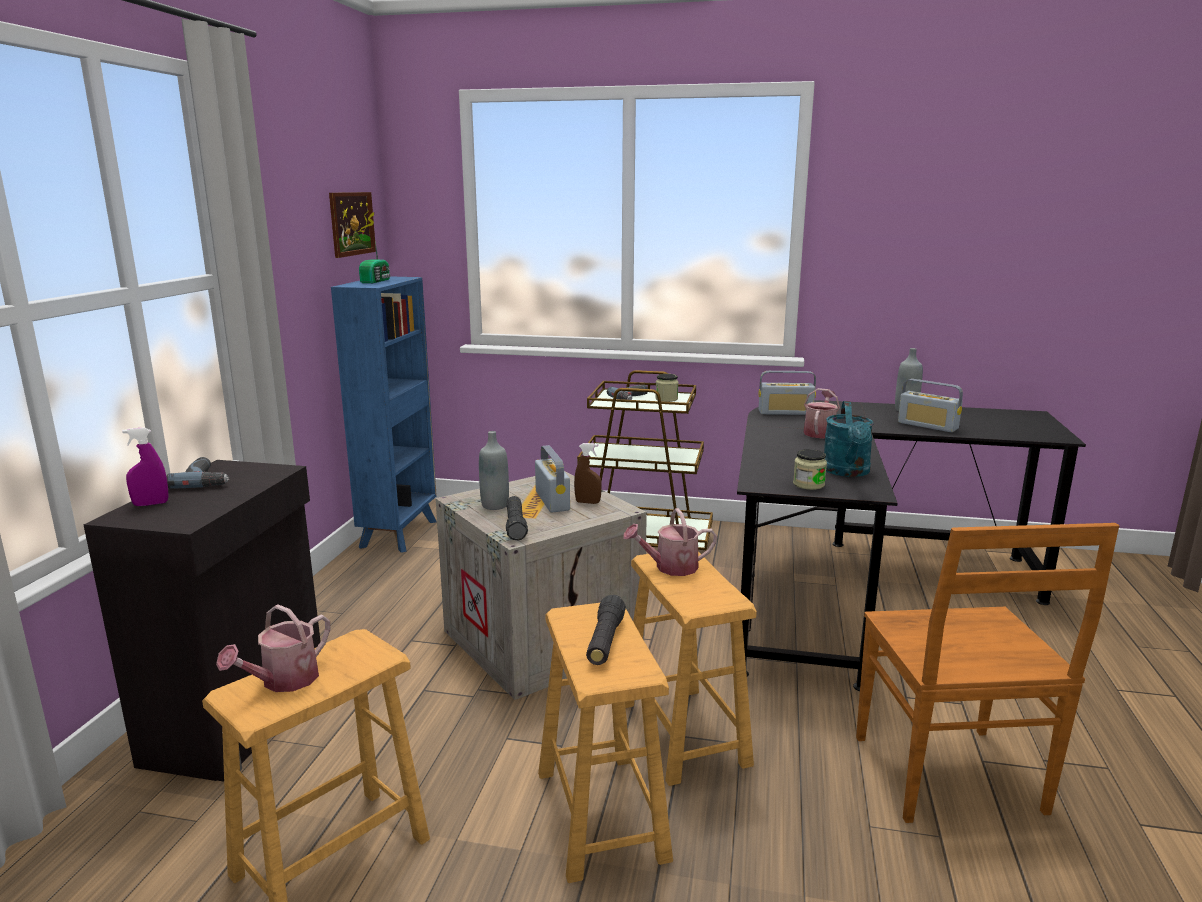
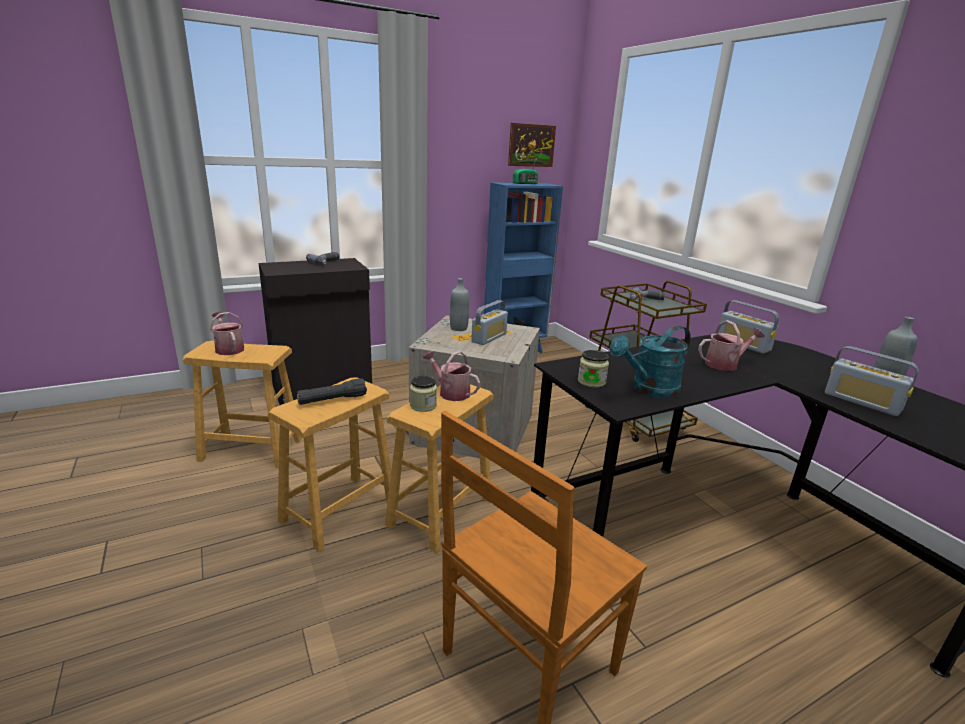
camera: 50 degrees right, 5 degrees up
(151, 504) = (289, 263): purple spray bottle -> none
(283, 681) = (228, 348): watering can -> watering can turned 60 degrees clockwise
(515, 526) = (440, 340): black flashlight -> none
(588, 502) = (503, 346): brown spray bottle -> none
(666, 399) = (668, 307): jar -> jar (423, 406)
(927, 426) = (862, 402): radio -> radio turned 45 degrees counterclockwise

